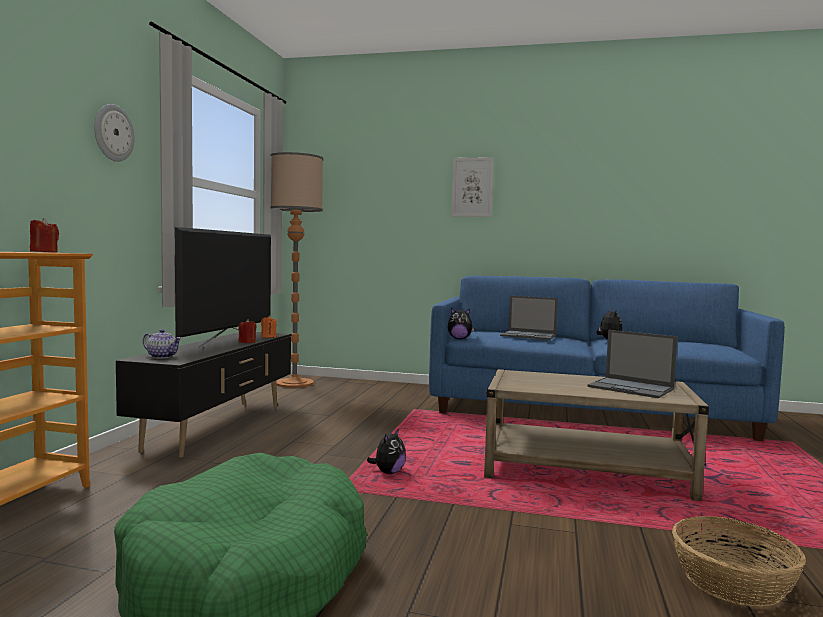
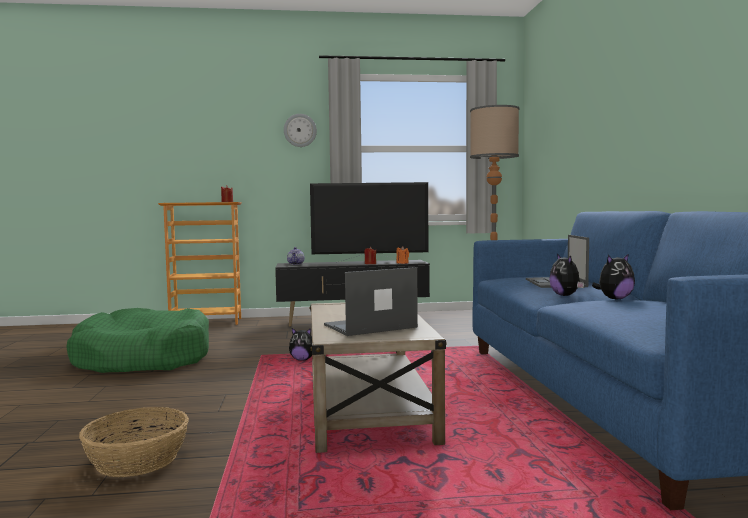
camera: 70 degrees right, 0 degrees up
(459, 339) = (498, 278): plush toy -> plush toy (566, 295)
(472, 187) = (616, 103): picture -> none
(632, 388) = (369, 326): laptop -> laptop turned 45 degrees clockwise

